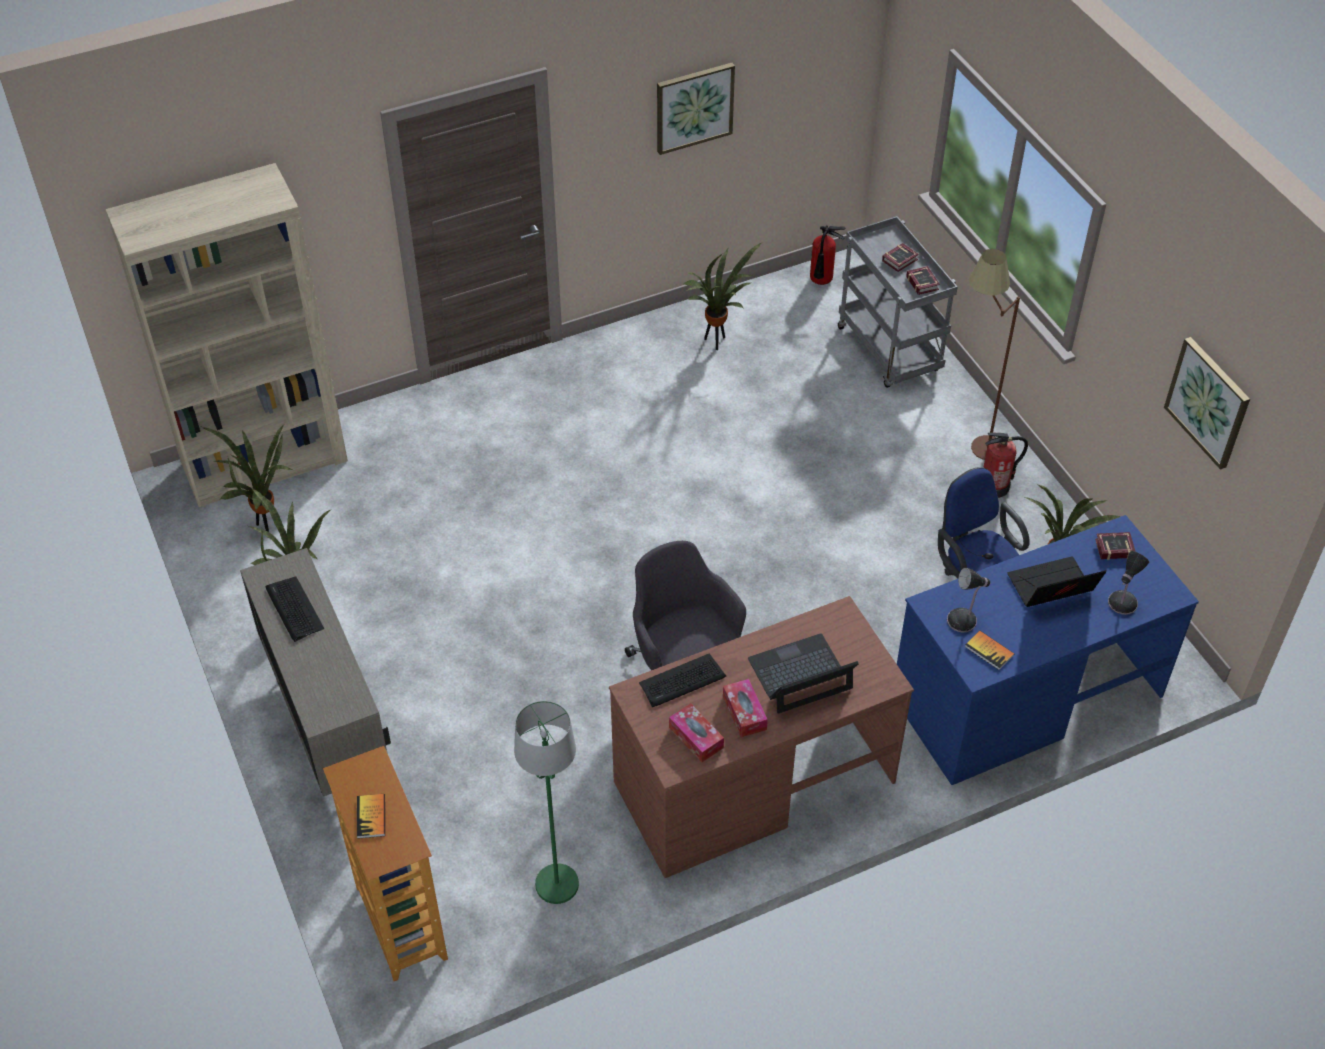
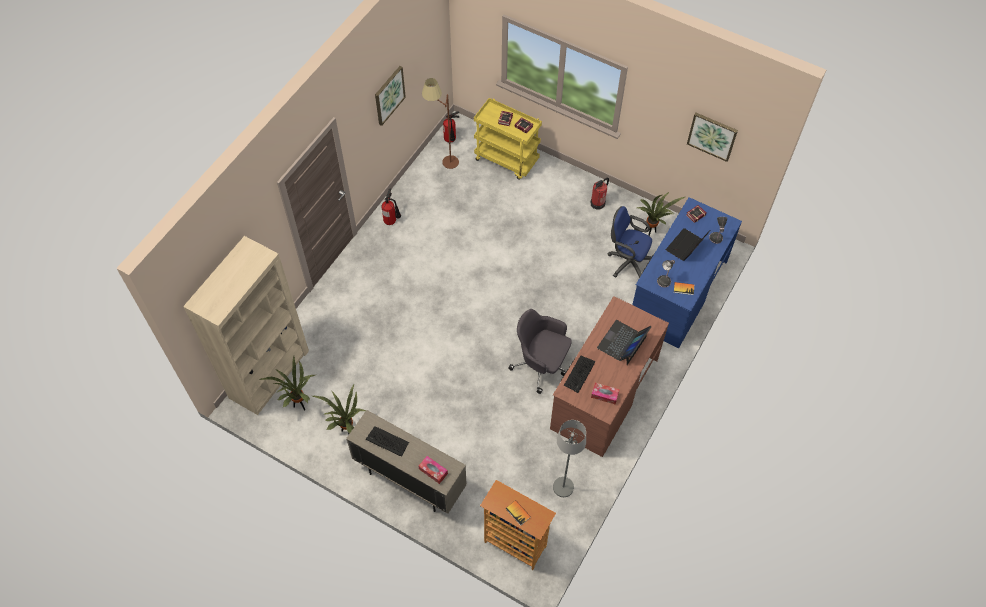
camera: 35 degrees left, 10 degrees up
(556, 885) = (563, 487): green floor lamp -> grey floor lamp
(629, 348) = (392, 221): none -> fire extinguisher
(716, 342) = (428, 196): potted plant -> none
(744, 713) = (614, 372): tissue box -> tissue box (433, 471)
(890, 351) = (507, 160): grey cart -> yellow cart
(972, 443) = (574, 187): brown floor lamp -> brown floor lamp (443, 163)

